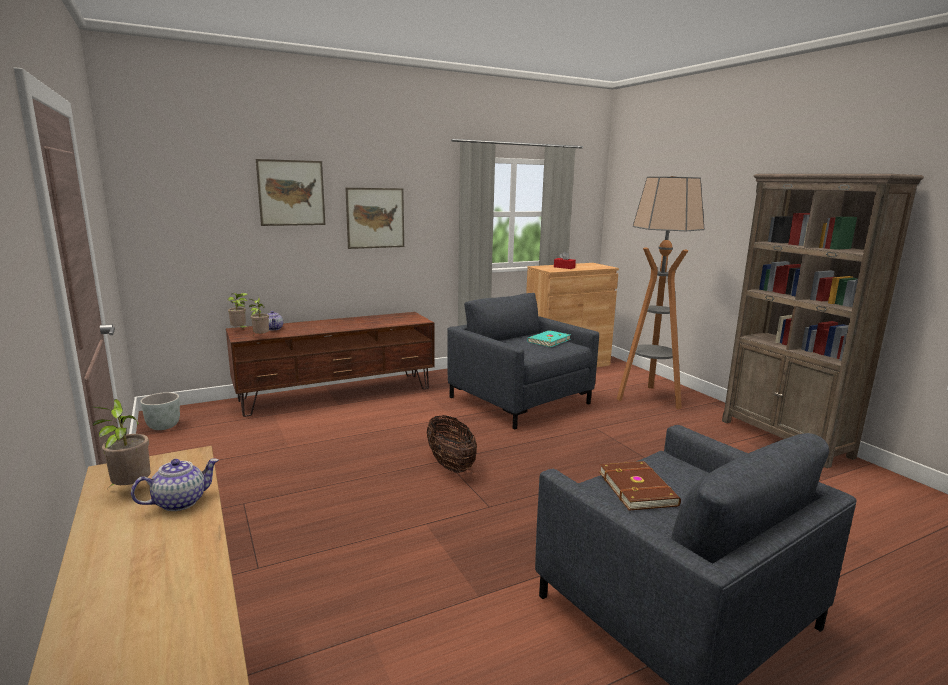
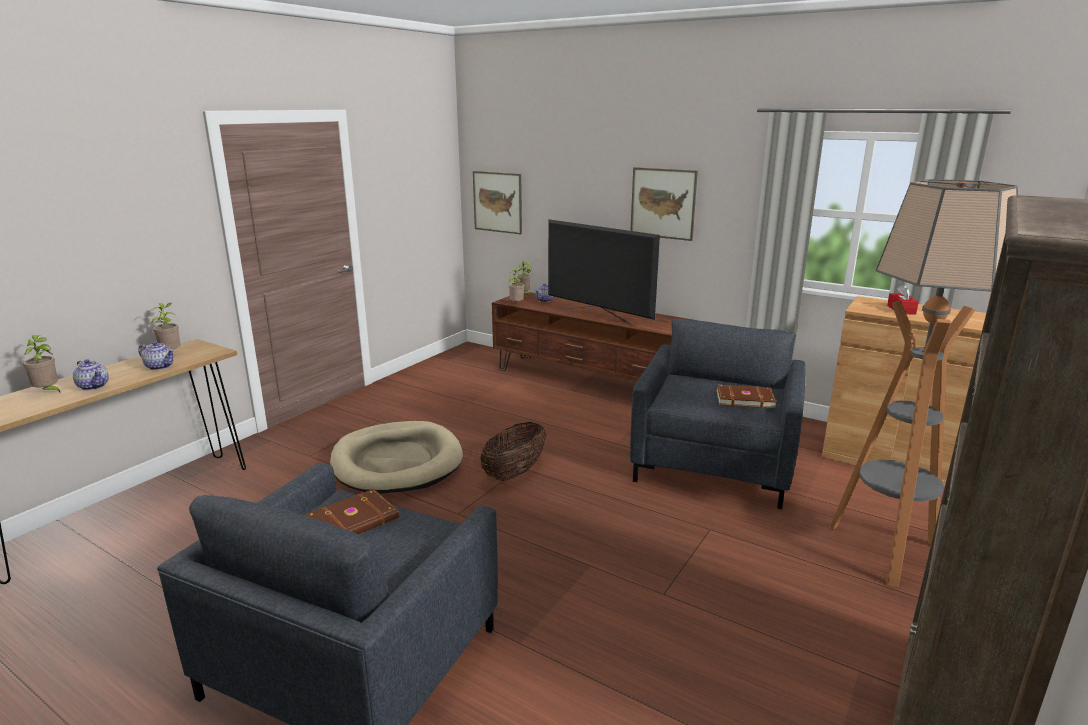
camera: 60 degrees right, 5 degrees up
(123, 621) = (48, 392): none -> potted plant
(163, 426) = (454, 356): grey planter -> none
(178, 566) = (94, 386): none -> teapot
(291, 193) = (583, 171): picture -> picture (497, 202)
(352, 326) = (598, 316): none -> television
(355, 514) = (397, 462): none -> beige dog bed
(548, 340) = (744, 398): turquoise book -> brown book

